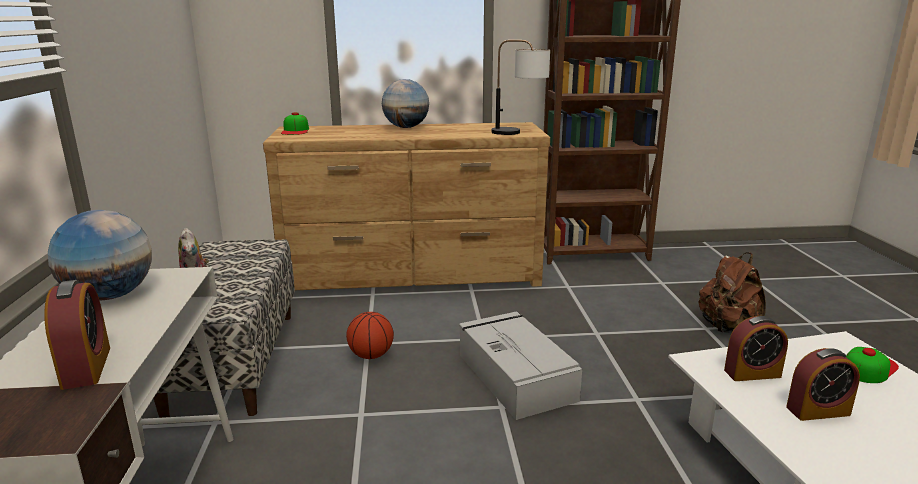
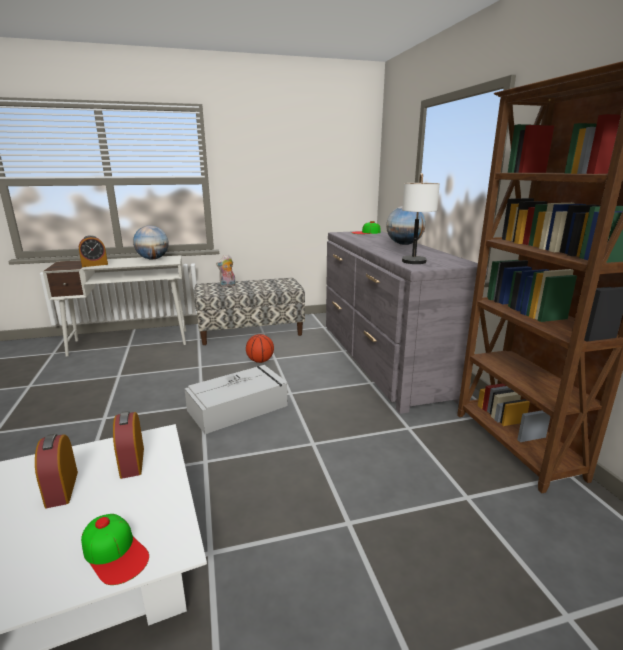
camera: 80 degrees right, 0 degrees up
(413, 276) = (382, 359): brown dresser -> grey dresser
(727, 327) = (357, 544): brown backpack -> none

